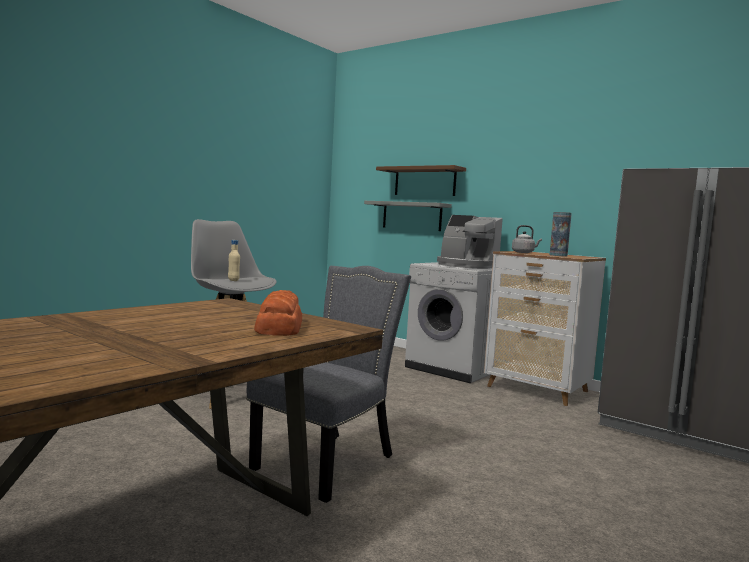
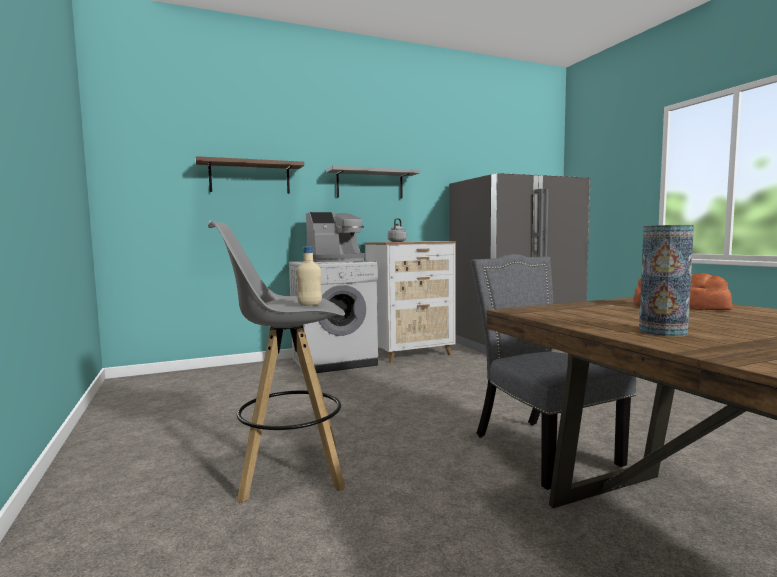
camera: 60 degrees left, 0 degrees up
(412, 216) = (237, 216): grey shelf -> grey shelf (370, 184)
(558, 255) = (424, 241): vase -> vase (663, 332)

